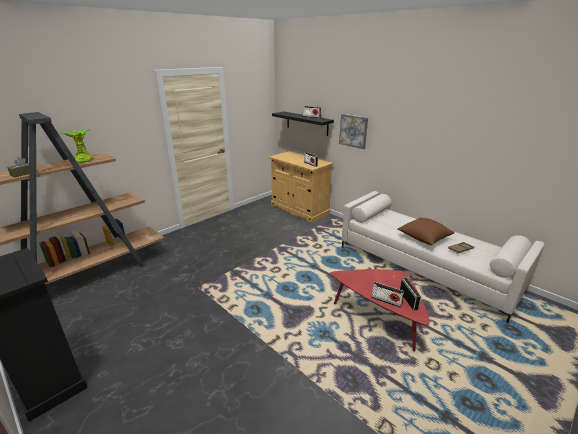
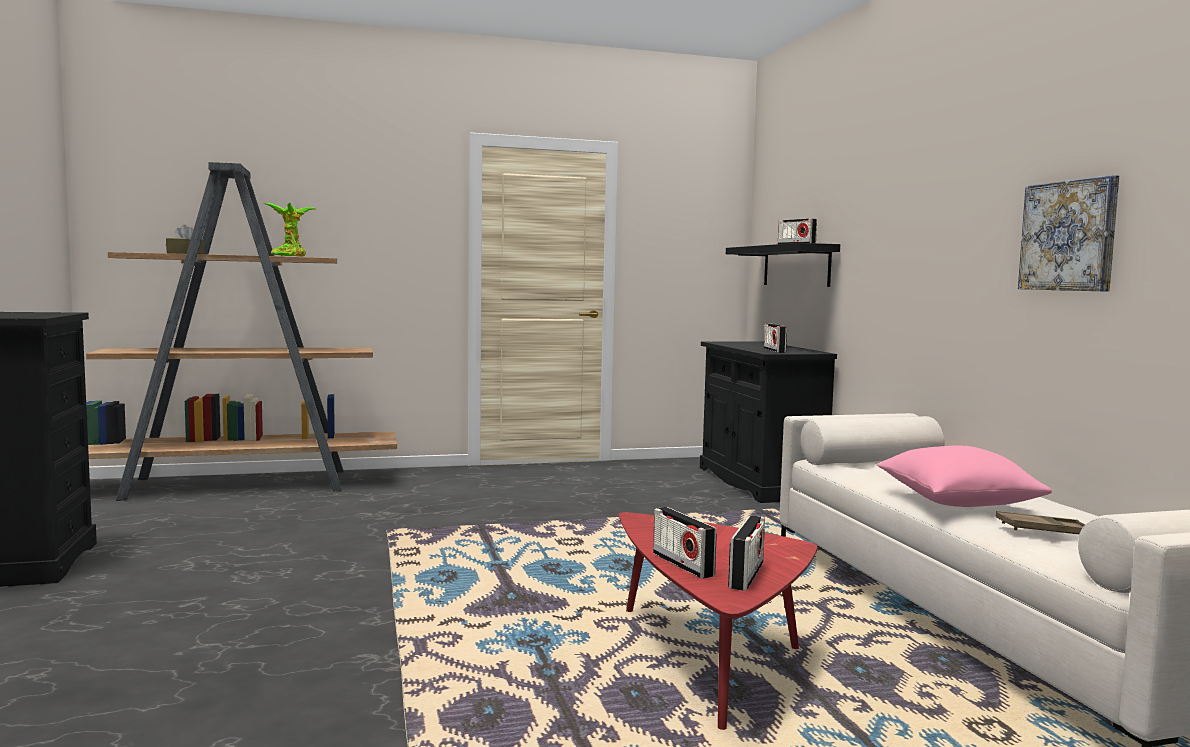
camera: 30 degrees right, 20 degrees down
(299, 209) = (759, 482): beige cabinet -> black cabinet
(353, 131) = (875, 262): picture -> picture (1069, 236)
(423, 238) = (957, 502): brown pillow -> pink pillow

